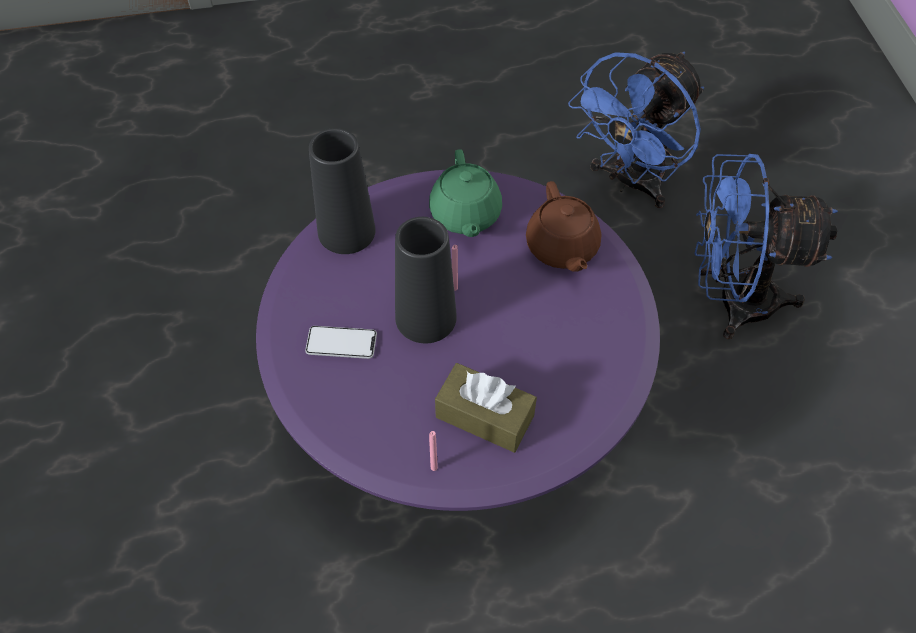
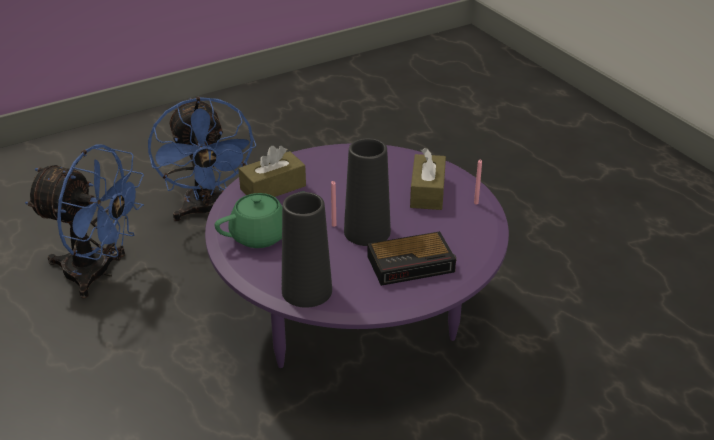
camera: 110 degrees left, 20 degrees down
(341, 343) = (412, 264): phone -> alarm clock
(562, 248) = (273, 187): brown teapot -> brown tissue box

